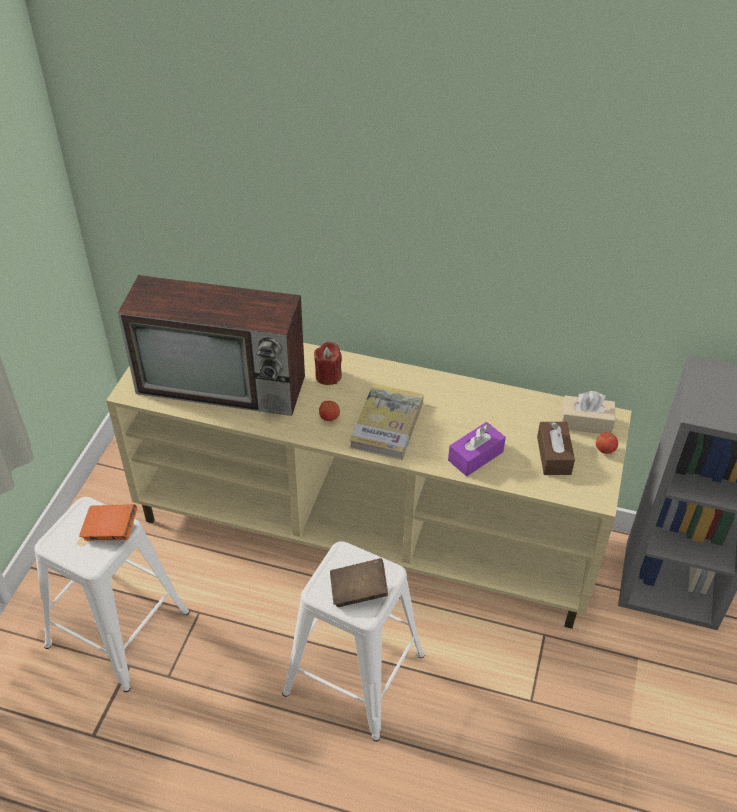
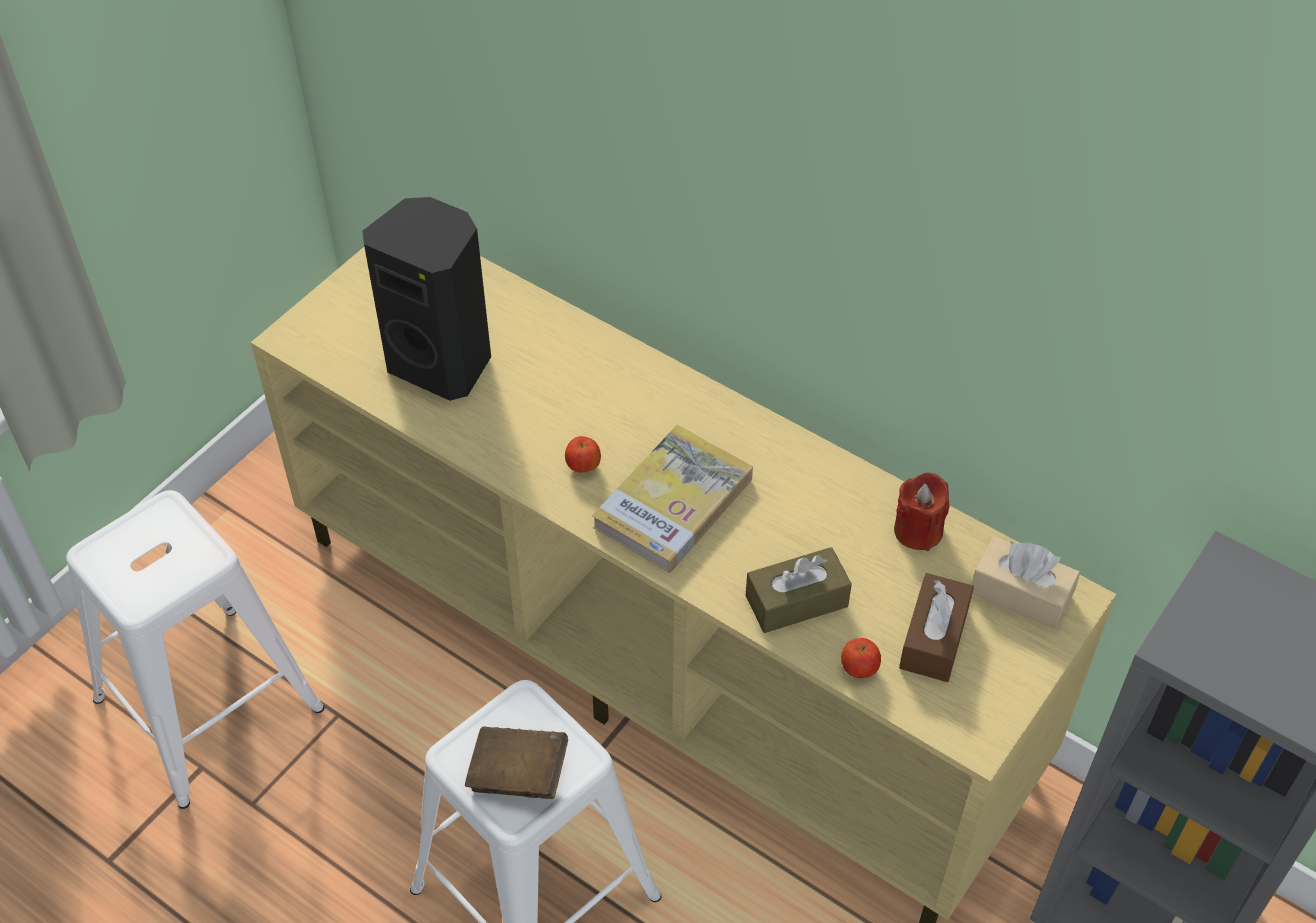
camera: 20 degrees right, 5 degrees up
(111, 531) = (187, 558): orange book -> none
(224, 384) = (442, 363): television -> black speaker
(328, 376) = (615, 391): red candle -> red candle (918, 530)
(475, 456) = (796, 601): purple tissue box -> brown tissue box
(604, 450) = (1030, 654): apple -> apple (859, 669)

